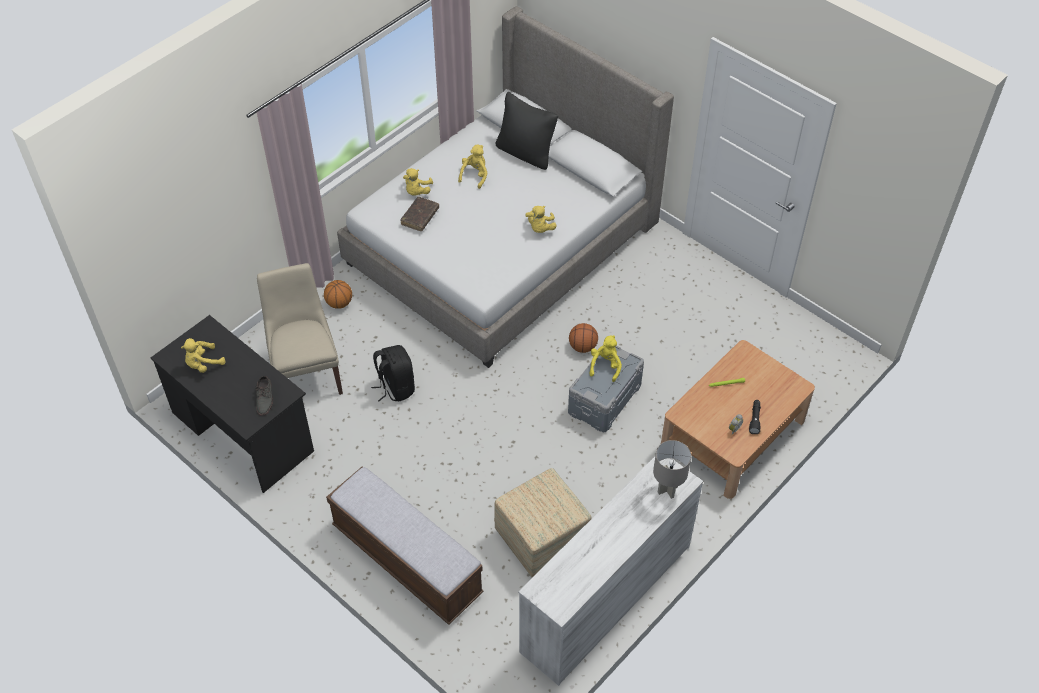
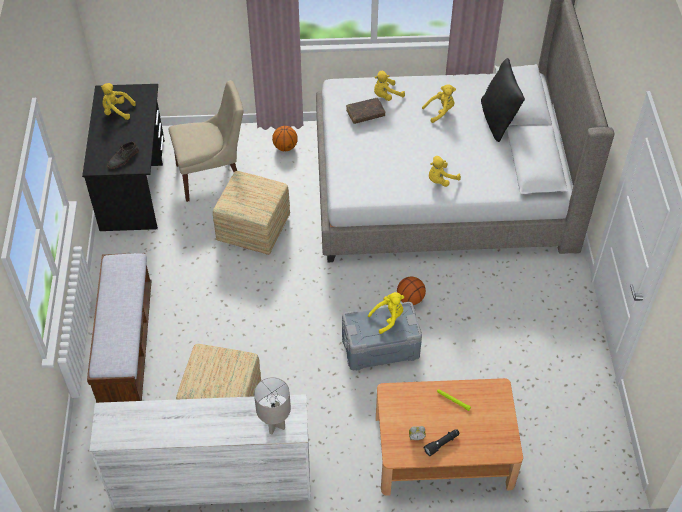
camera: 45 degrees right, 0 degrees up
(306, 372) = (213, 176): beige chair -> beige chair turned 45 degrees clockwise
(395, 387) = (253, 228): black backpack -> ottoman

